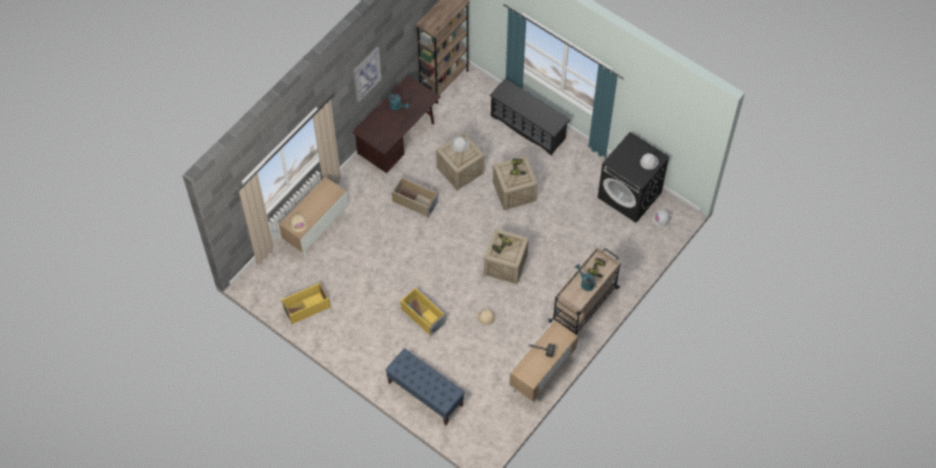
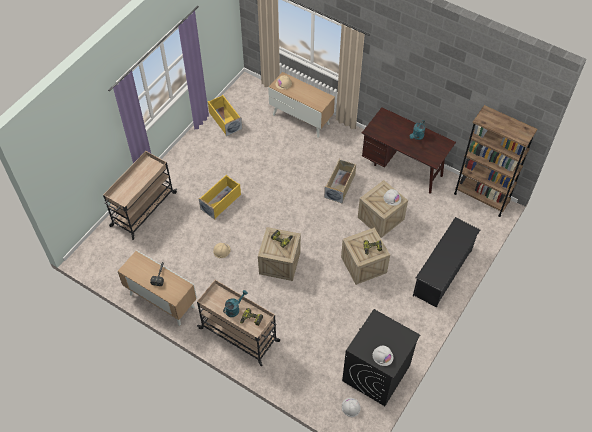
camera: 85 degrees right, 5 degrees down
(366, 74) = (416, 75): picture -> none
(425, 394) = (143, 210): blue bench -> beige cart

